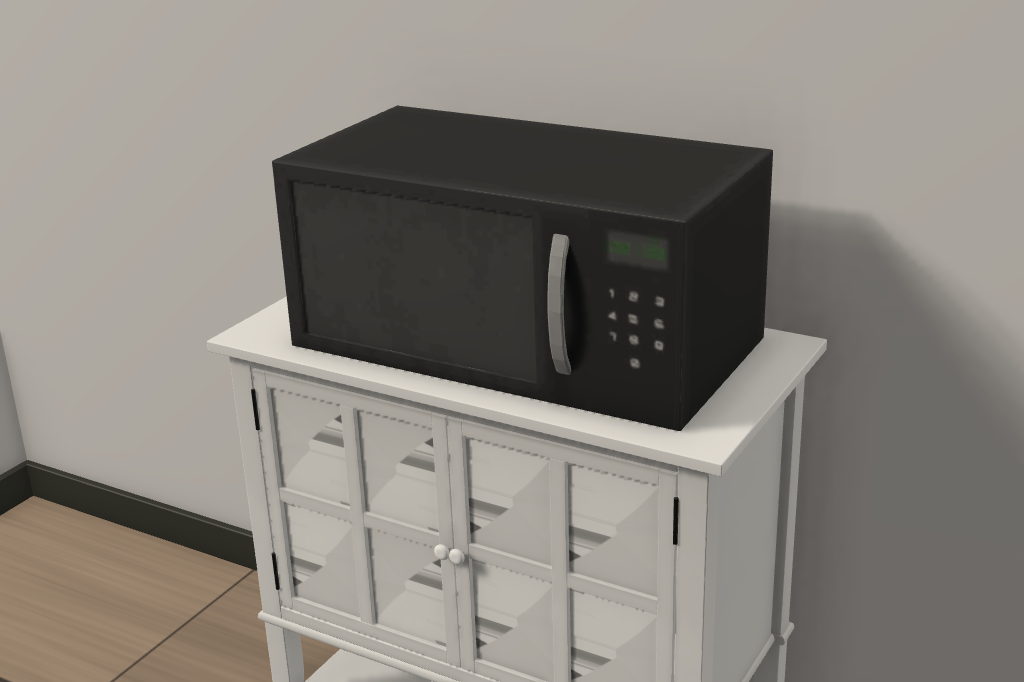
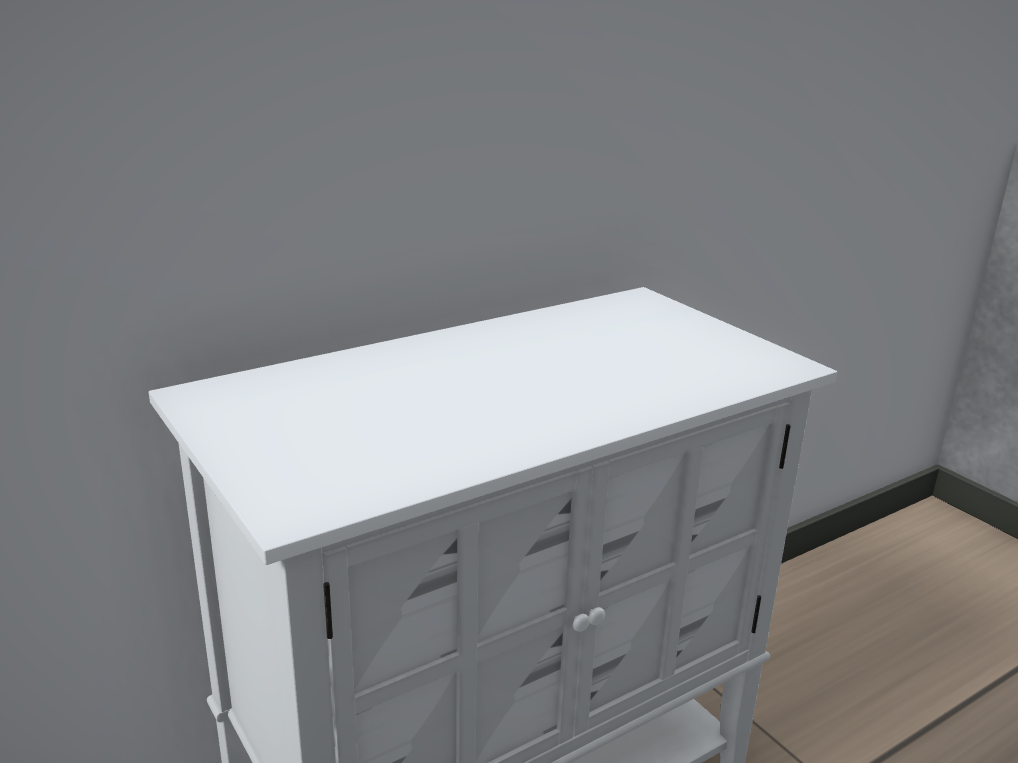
camera: 65 degrees left, 0 degrees up
(533, 341) = (528, 372): black microwave -> none

